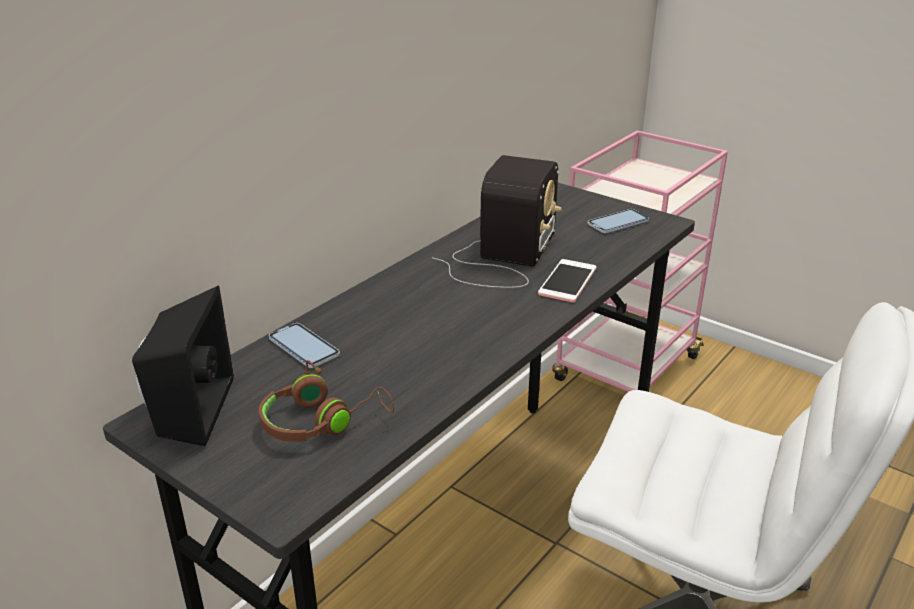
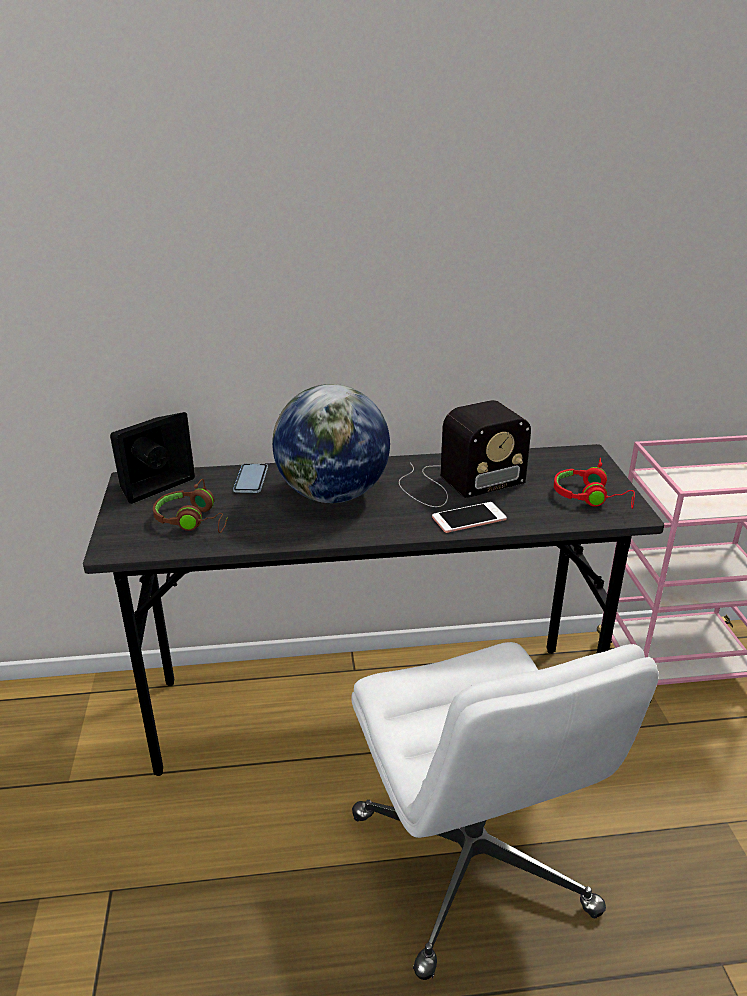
camera: 45 degrees right, 0 degrees up
(417, 320) = (332, 495): none -> globe
(618, 222) = (591, 497): phone -> red headphones

